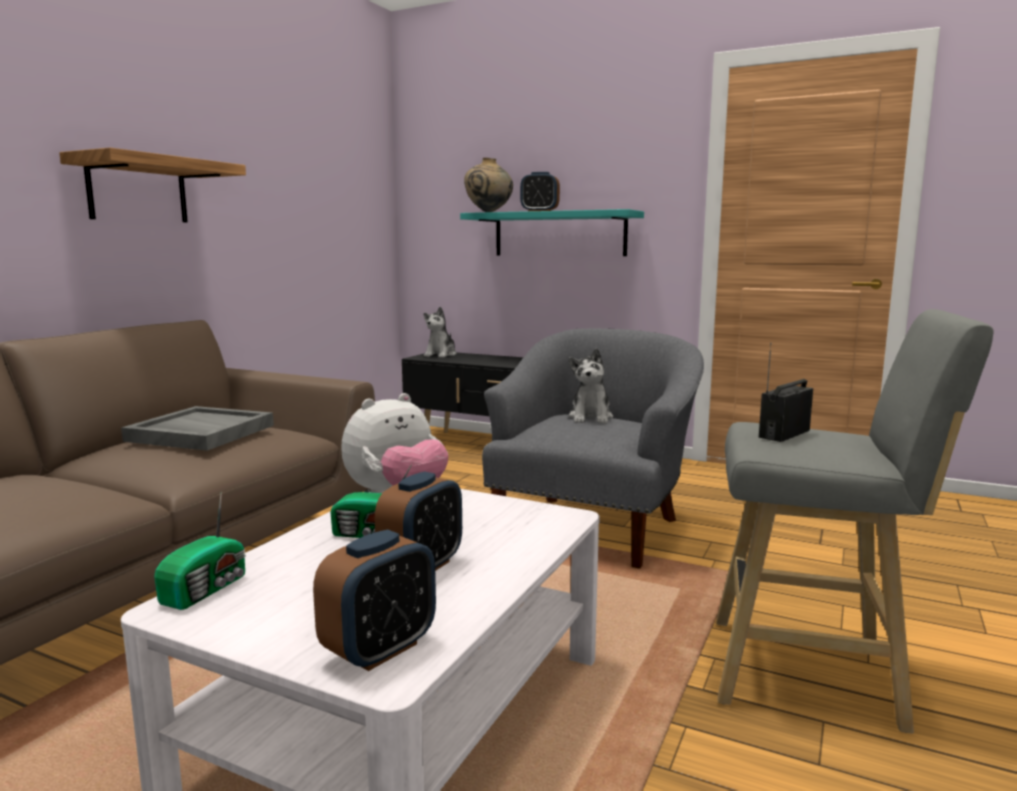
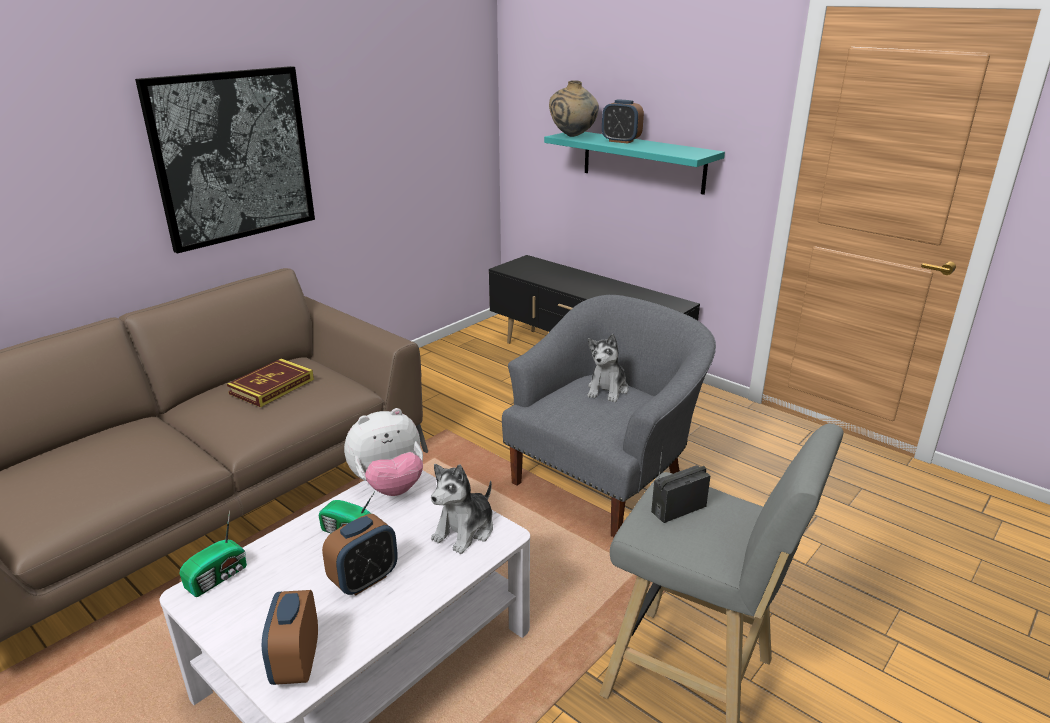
camera: 15 degrees right, 15 degrees up
(138, 191) = (233, 157): shelf -> picture
(199, 433) = (272, 386): grey tray -> book
(380, 649) = (296, 664): alarm clock -> alarm clock turned 120 degrees clockwise
(441, 355) = (527, 264): plush toy -> plush toy (465, 531)

